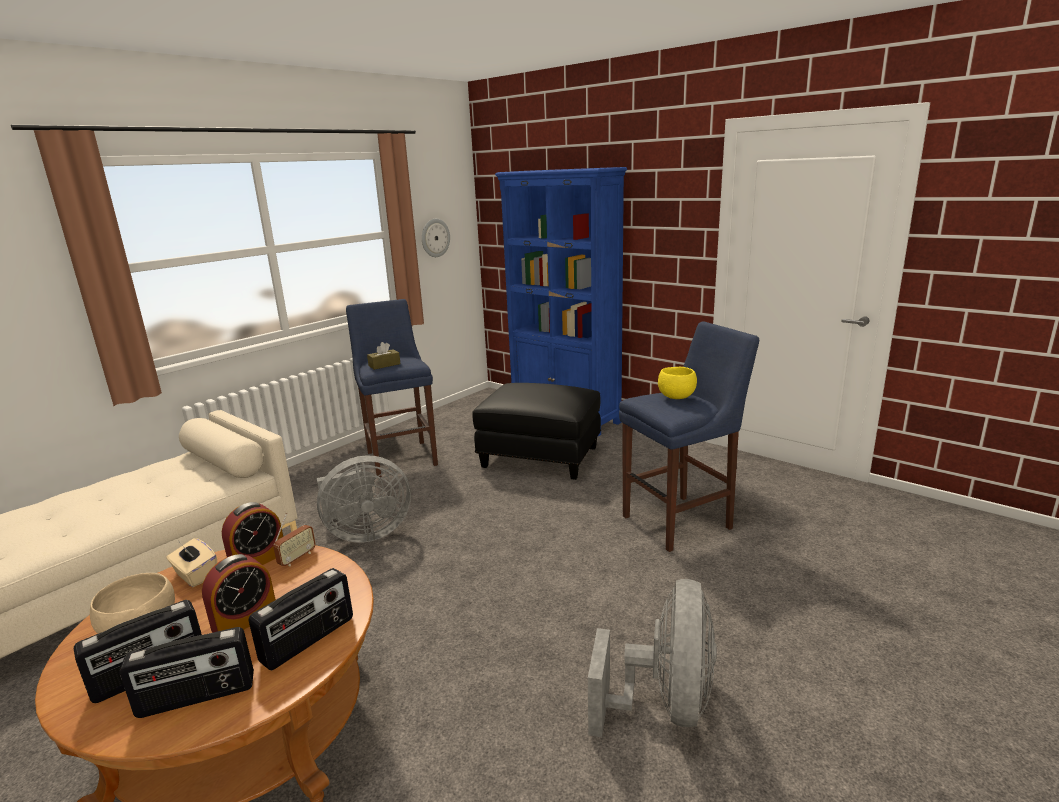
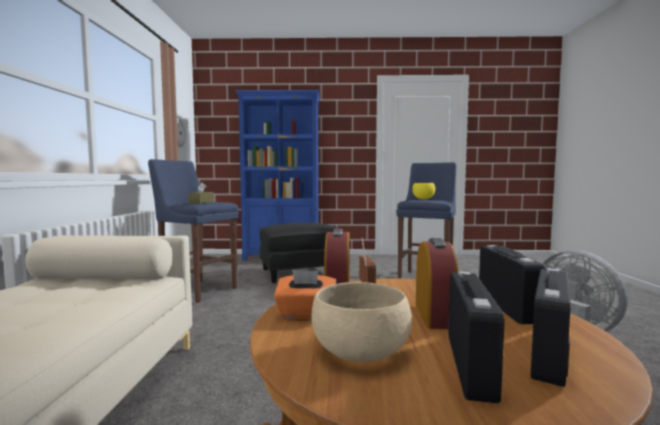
camera: 40 degrees left, 15 degrees down
(195, 575) = (306, 313): beige tissue box -> orange tissue box
(365, 533) = (251, 329): grey fan -> none

